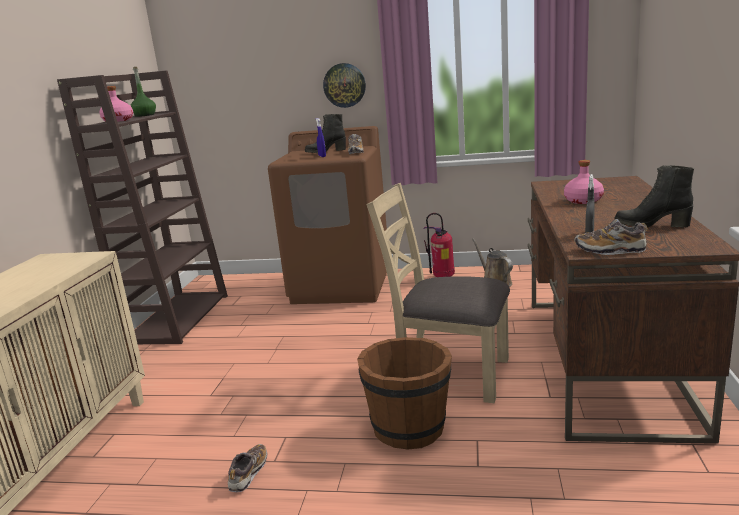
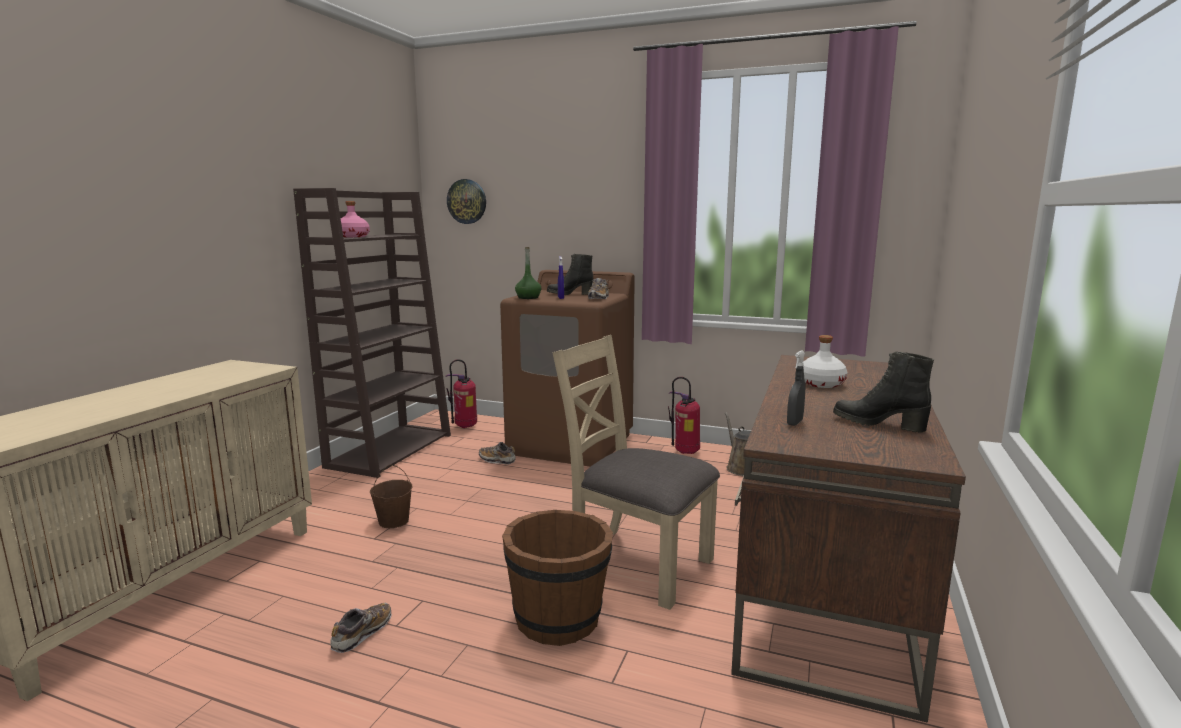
camera: 10 degrees right, 5 degrees down
(144, 115) = (387, 235): green bottle -> green bottle (528, 297)
(219, 378) = (393, 521): none -> brown bucket
(236, 286) = (465, 427): none -> fire extinguisher
(344, 85) = (604, 225): wall clock -> wall clock (467, 201)
(582, 200) = (821, 383): pink bottle -> white bottle
(610, 250) = (802, 446): shoe -> shoe (497, 460)

